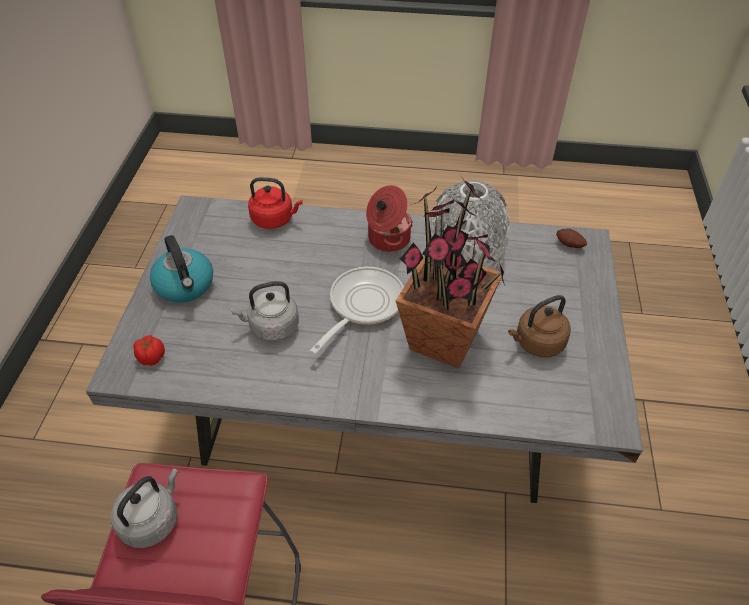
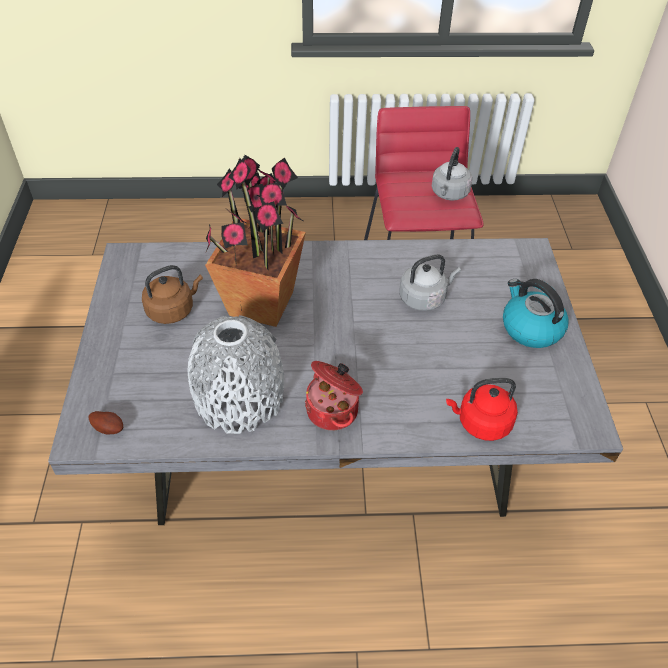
camera: 170 degrees right, 0 degrees up
(151, 357) = (515, 264): tomato -> none
(362, 305) = (344, 327): frying pan -> none

